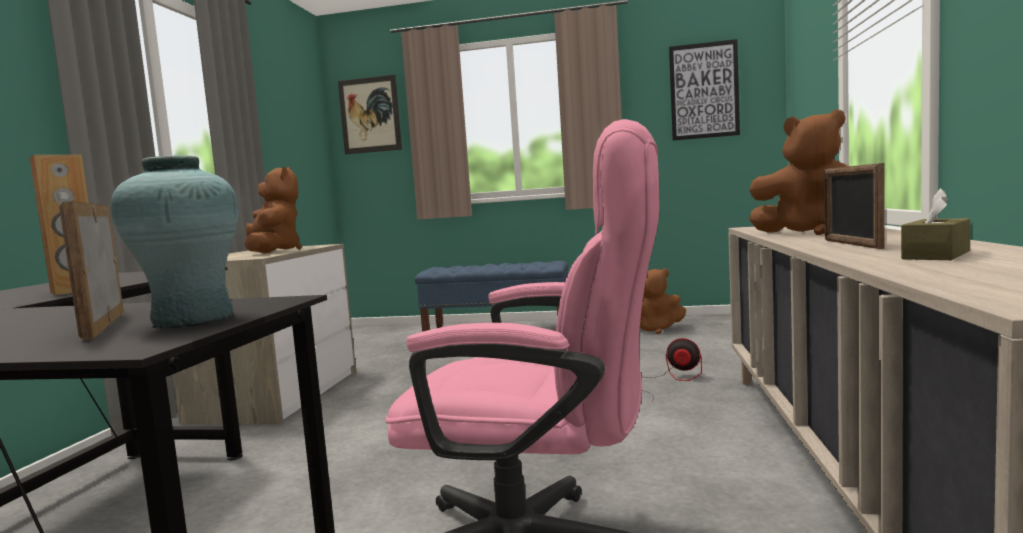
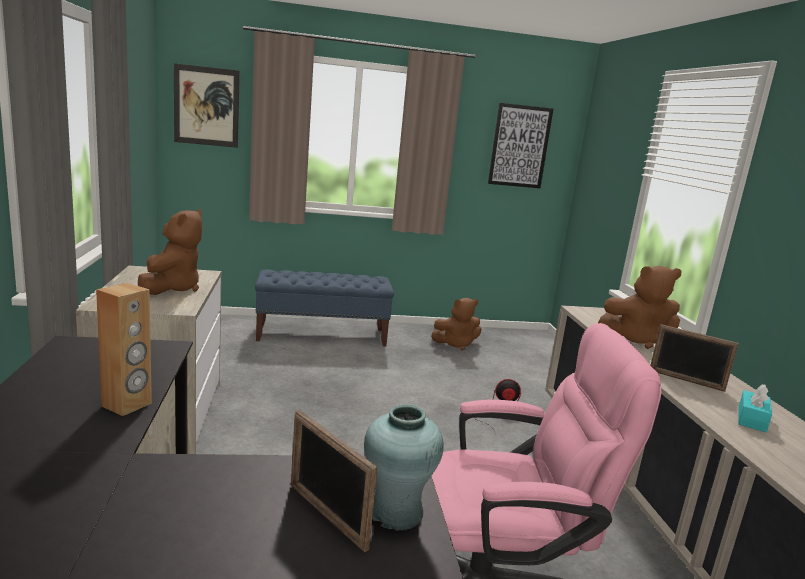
camera: 20 degrees left, 10 degrees up
(273, 251) = (172, 288): brown plush toy -> brown plush toy turned 45 degrees clockwise
(851, 244) = (686, 380): picture frame -> picture frame turned 45 degrees counterclockwise
(936, 255) = (751, 419): brown tissue box -> turquoise tissue box

